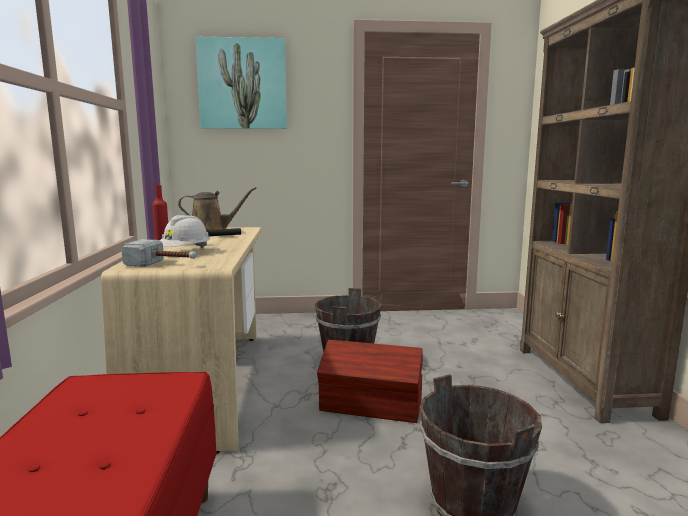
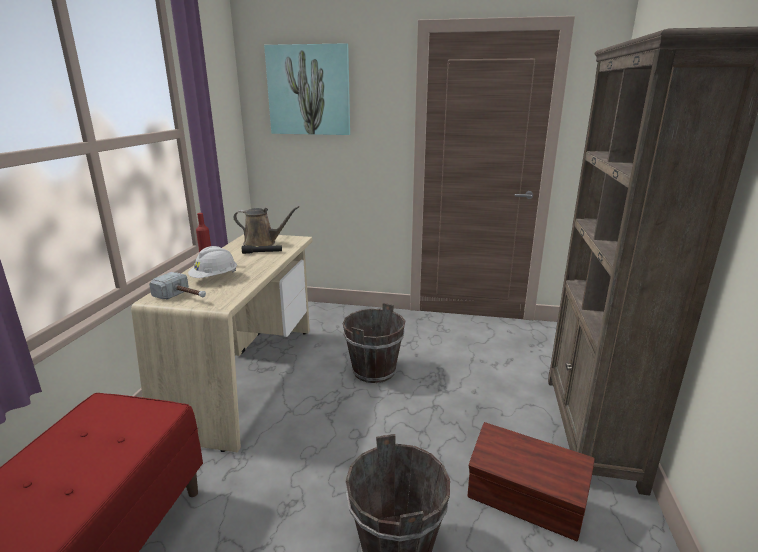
camera: 15 degrees right, 10 degrees up
(371, 406) = (368, 426): brown storage box -> brown storage box (526, 502)

